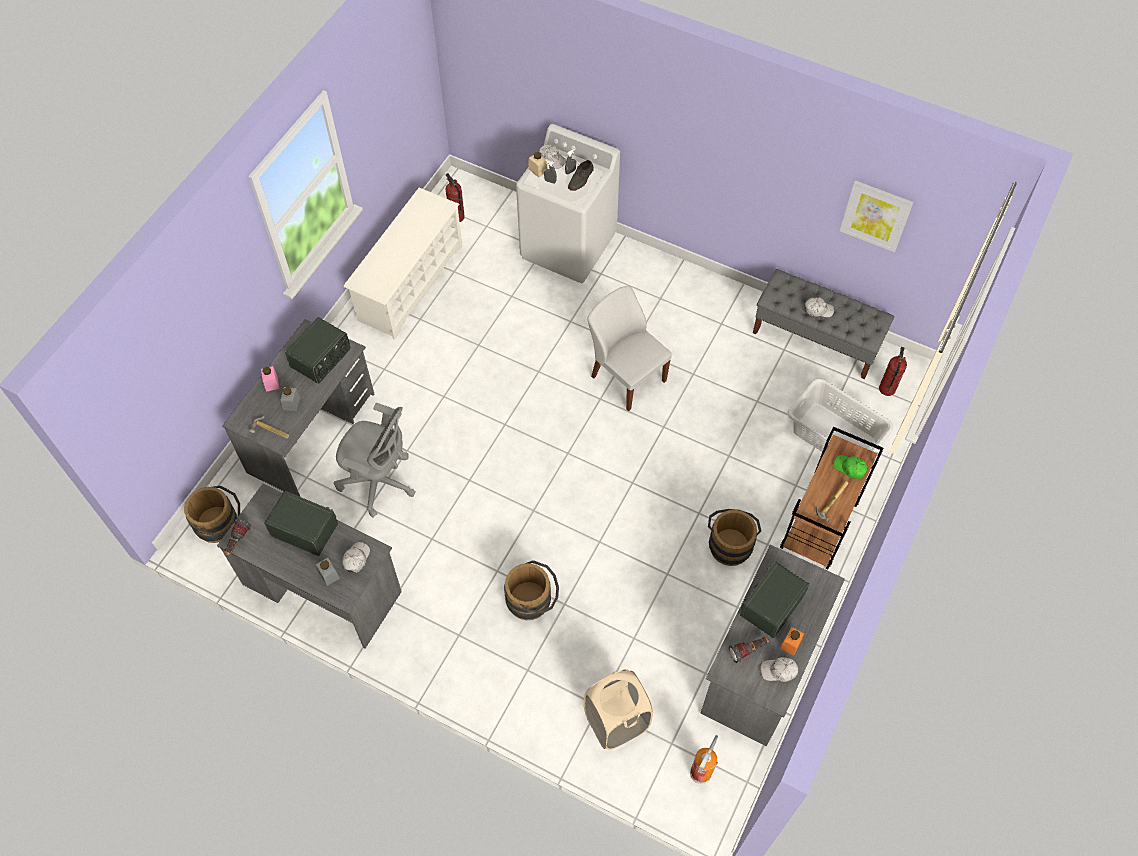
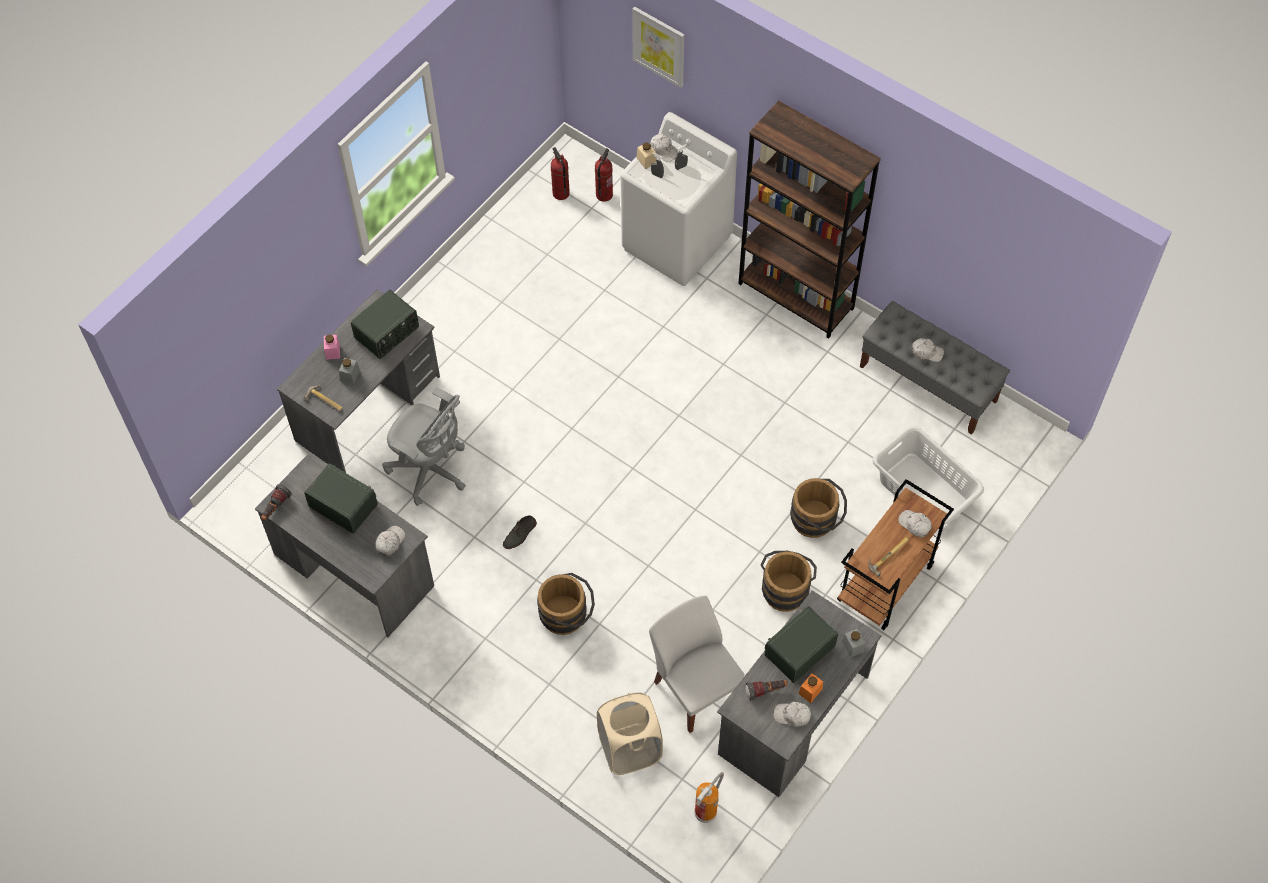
camera: 10 degrees right, 0 degrees up
(221, 525) = (261, 491): brown bucket -> brown bucket (817, 520)
(329, 575) = (360, 554): grey jar -> grey jar (853, 646)
(410, 283) = (497, 260): white shoe rack -> none
(581, 178) = (690, 176): grey shoe -> grey shoe (520, 534)
(627, 377) = (712, 396): white chair -> white chair (696, 689)
(683, 279) = (796, 296): none -> brown bookcase
(850, 468) = (915, 525): green cap -> white cap
(875, 215) = (987, 262): picture -> picture (659, 46)
(886, 388) = (993, 448): fire extinguisher -> fire extinguisher (604, 194)

